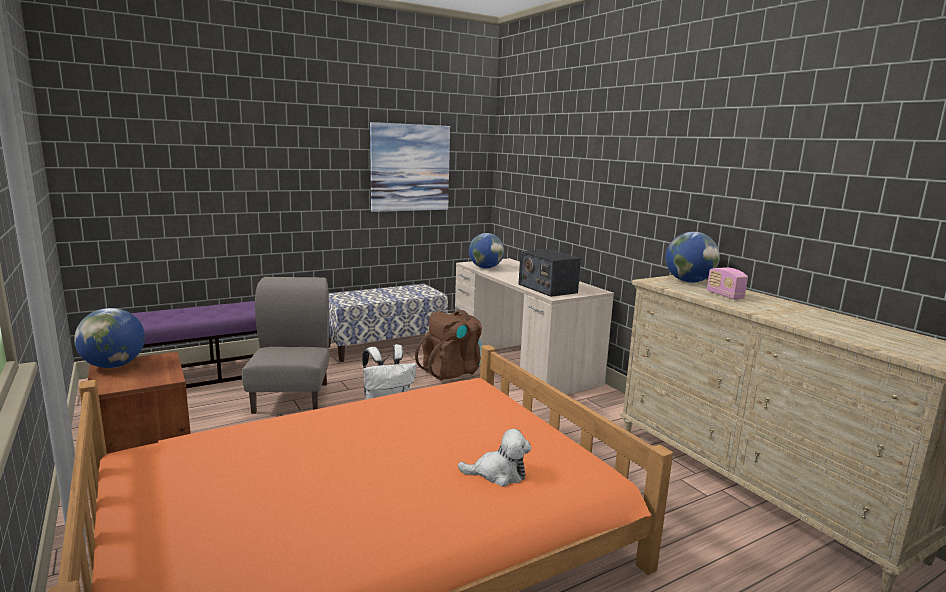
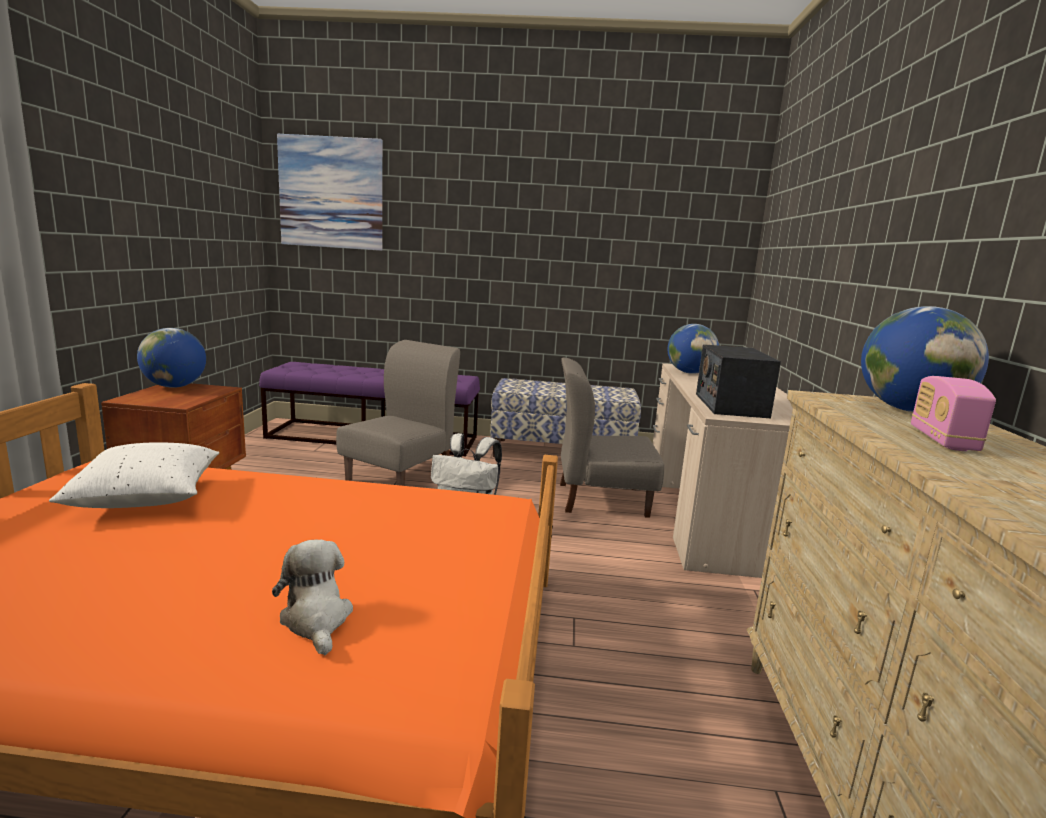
camera: 35 degrees right, 0 degrees up
(245, 459) = (146, 498): none -> white pillow
(410, 168) = (630, 237): picture -> picture (331, 193)
(452, 371) = (601, 499): brown backpack -> grey chair
(498, 474) = (316, 620): plush toy -> plush toy turned 150 degrees counterclockwise

